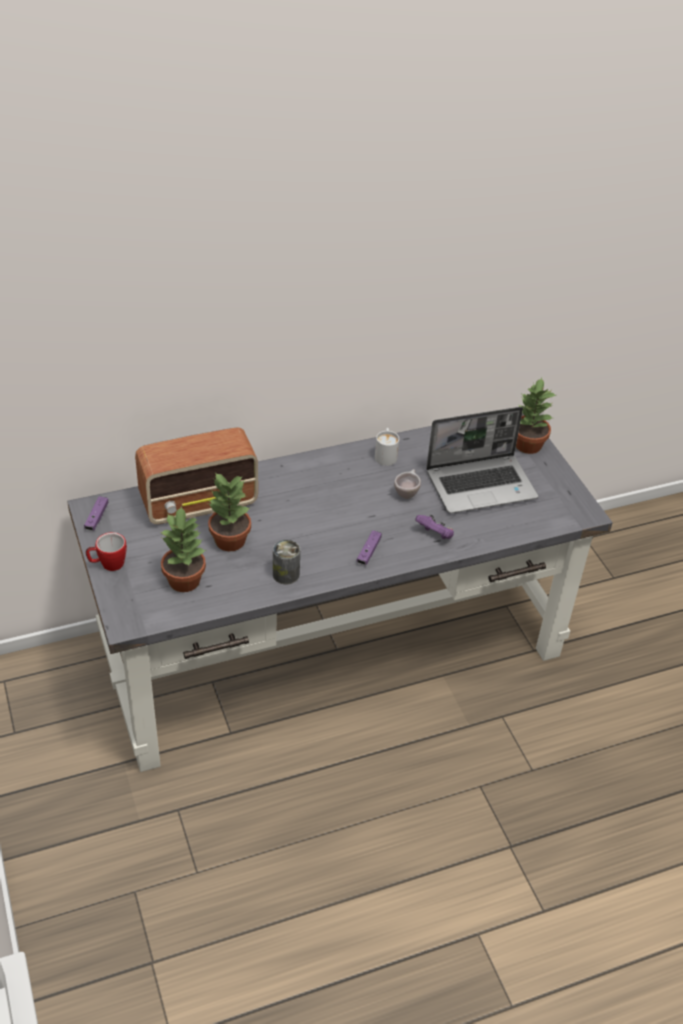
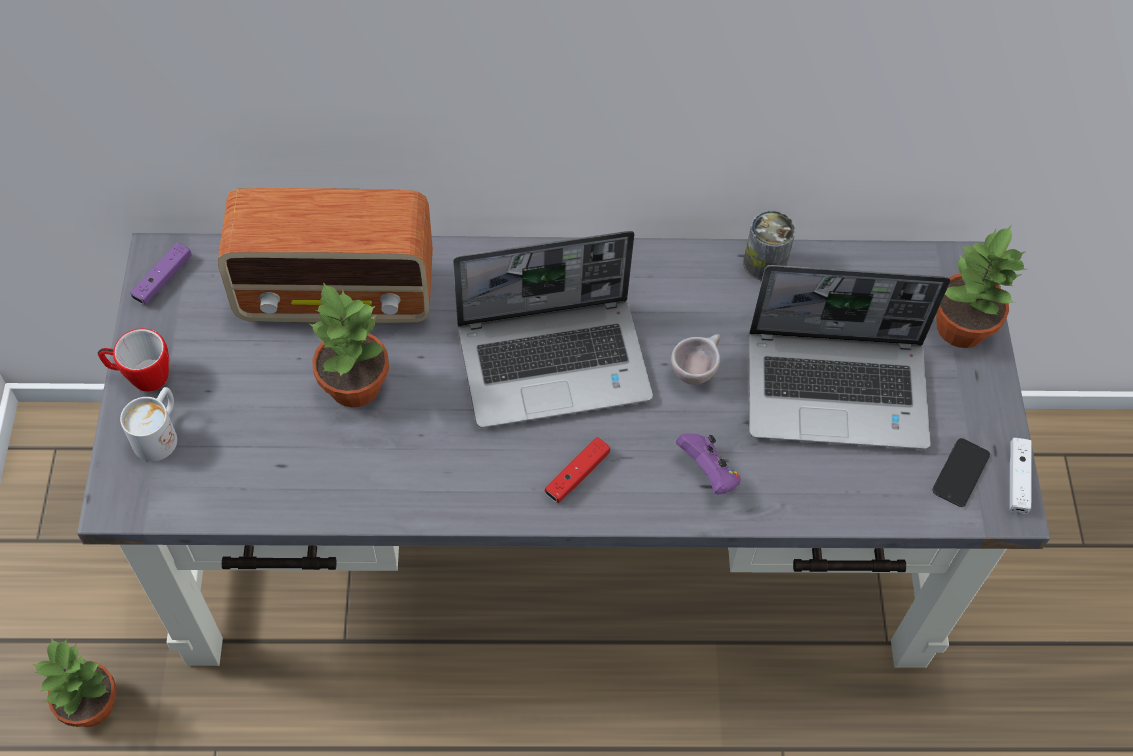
camera: 20 degrees right, 15 degrees up
(185, 580) = (249, 443): potted plant -> potted plant (92, 705)
(286, 574) = (417, 480): can -> can (764, 263)
(332, 506) = (556, 362): none -> laptop
(368, 552) = (577, 475): purple game controller -> red game controller
(385, 454) = (693, 280): white mug -> white mug (160, 433)
(557, 505) = (960, 473): none -> phone
(585, 502) = (1017, 480): none -> white game controller

